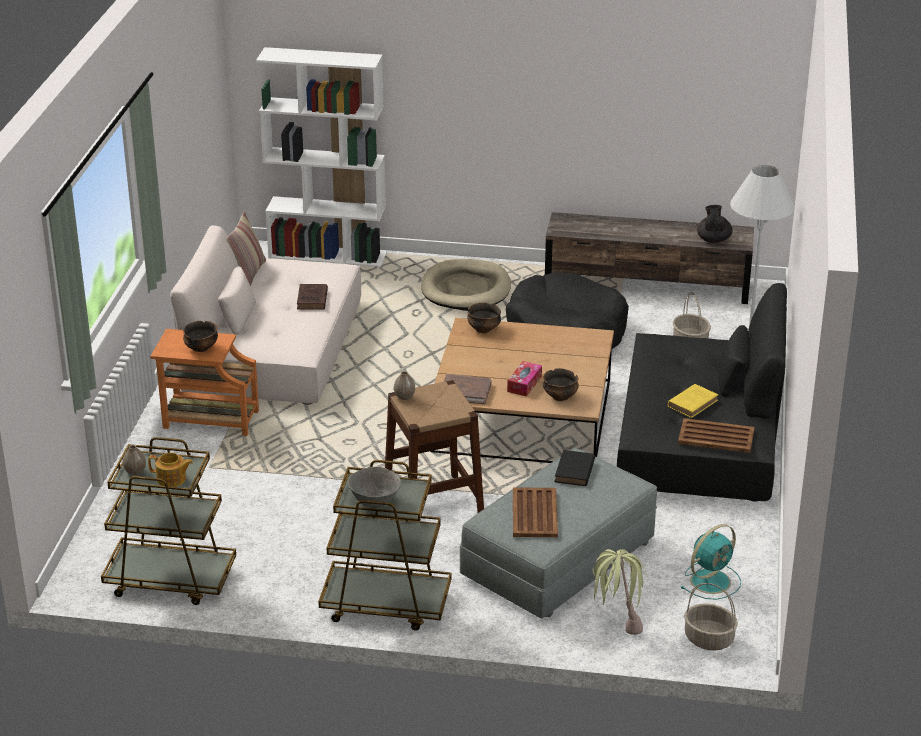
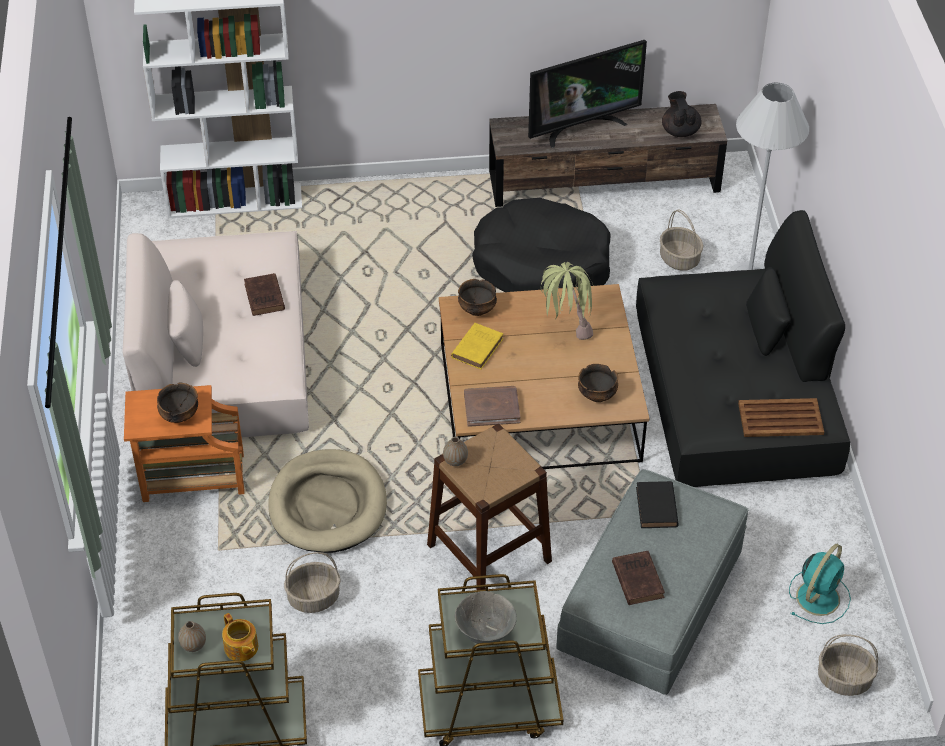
camera: 15 degrees left, 15 degrees up
(172, 479) = (241, 648): teapot -> teapot turned 60 degrees clockwise
(248, 273) = (175, 269): pillow -> none
(272, 510) = (313, 598): none -> basket
(466, 289) = (410, 225): beige dog bed -> beige dog bed (328, 505)
(524, 384) = (552, 384): tissue box -> none
(535, 513) = (637, 579): brown tray -> brown book
(616, 624) = (742, 680): potted plant -> potted plant (565, 331)
(628, 227) = (582, 127): none -> television
(693, 403) = (739, 374): yellow book -> yellow book (478, 347)

